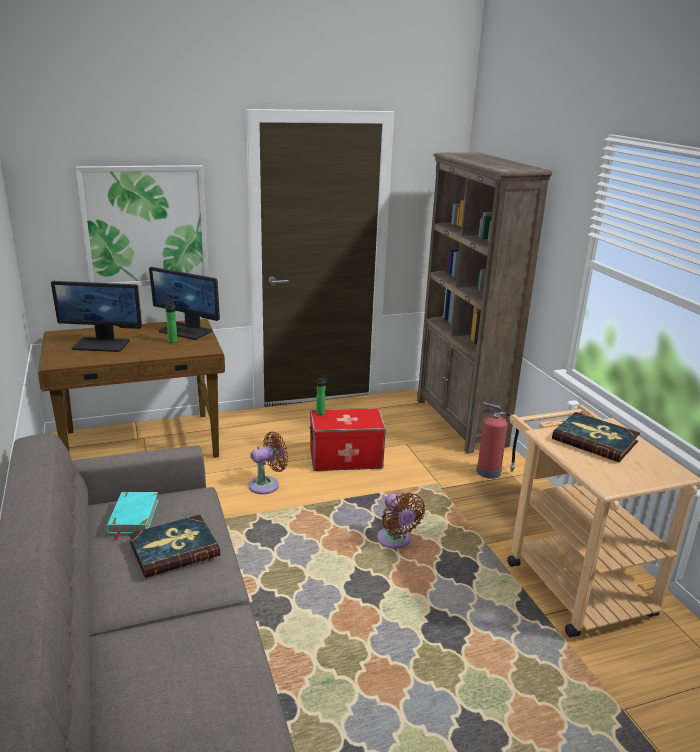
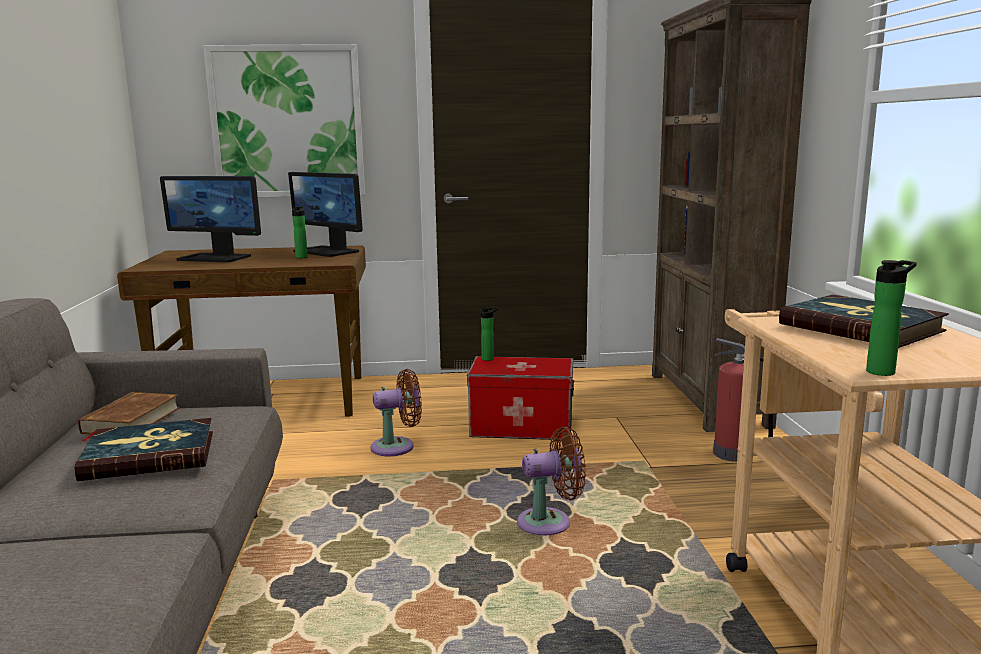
camera: 15 degrees right, 10 degrees down
(133, 516) = (131, 421): turquoise book -> brown book
(395, 541) = (550, 523): brown fan -> brown fan turned 90 degrees counterclockwise
(617, 486) = (883, 371): none -> bottle

